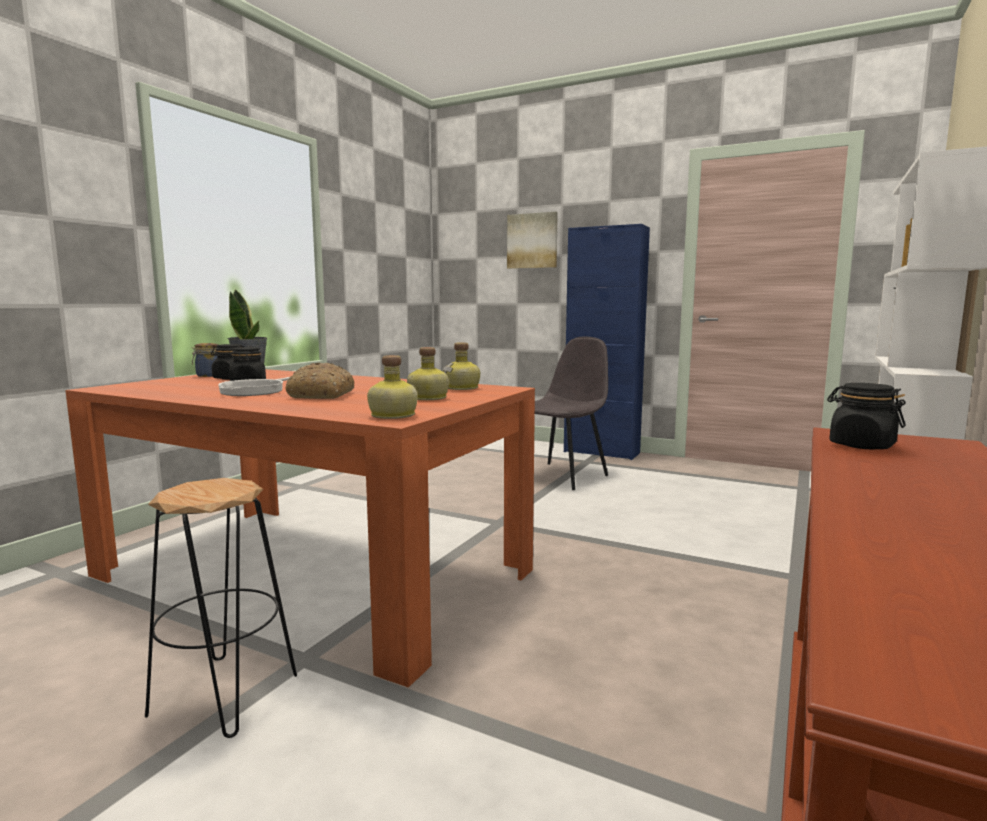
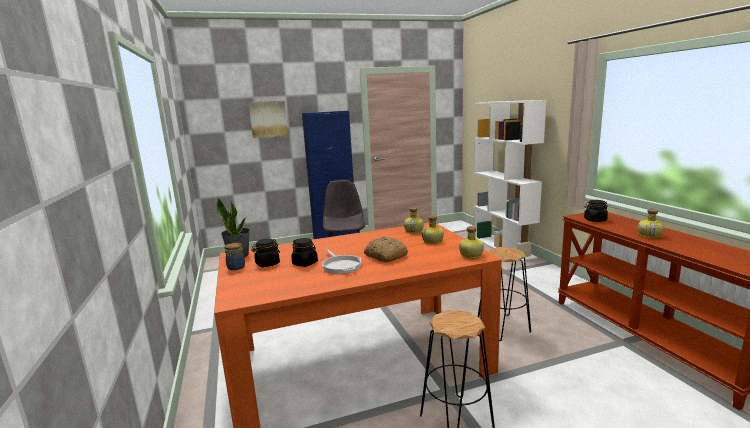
camera: 45 degrees left, 5 degrees up
(574, 644) = (503, 327): none -> black stool
(897, 495) = (650, 235): none -> bottle

